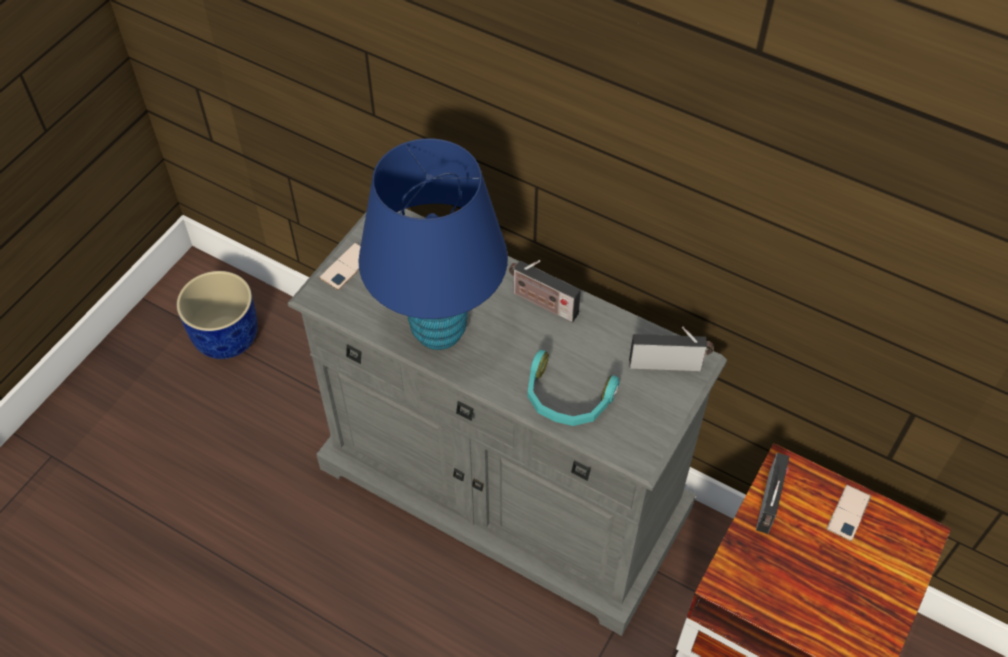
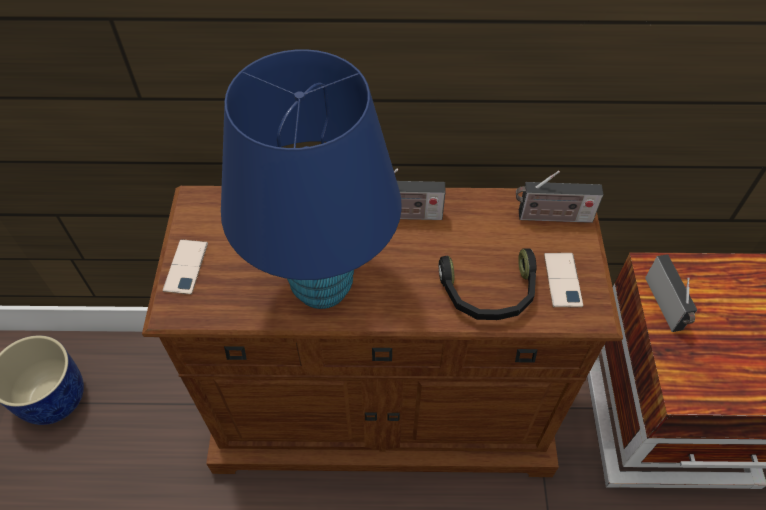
camera: 30 degrees left, 0 degrees up
(507, 488) = (385, 403): grey dresser -> brown dresser
(566, 399) = (489, 293): turquoise headphones -> black headphones
(668, 363) = (551, 217): radio -> radio turned 150 degrees counterclockwise
(848, 513) = (725, 280): phone -> phone (562, 280)

